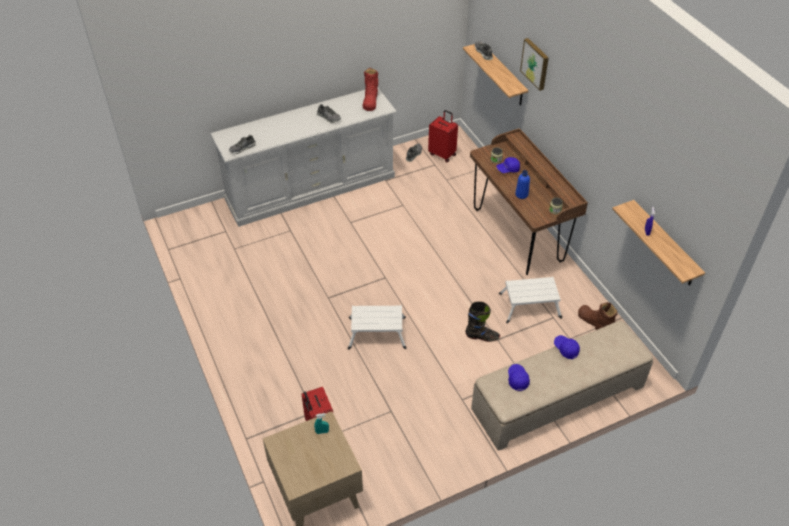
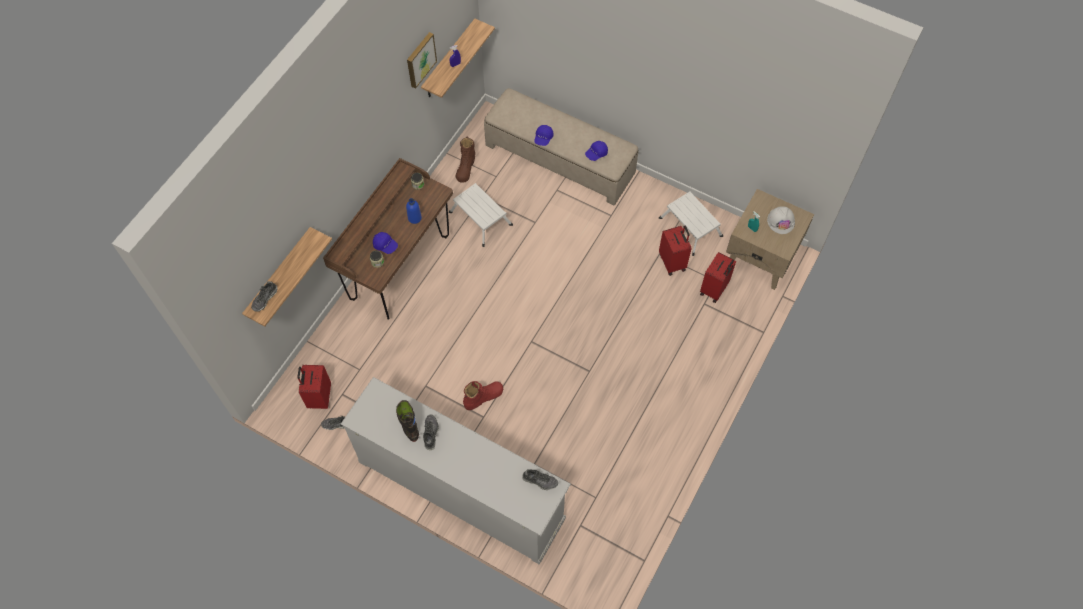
camera: 125 degrees left, 15 degrees up
(308, 463) = (781, 221): none -> white hard hat
(370, 100) = (371, 413): red boot -> red boot (483, 397)
(373, 416) = (673, 262): none -> red suitcase
(376, 332) = (596, 309): white step ladder -> white step ladder (691, 227)
(482, 337) = (540, 234): black boot -> black boot (408, 425)
(535, 63) = (306, 199): picture -> picture (420, 59)

